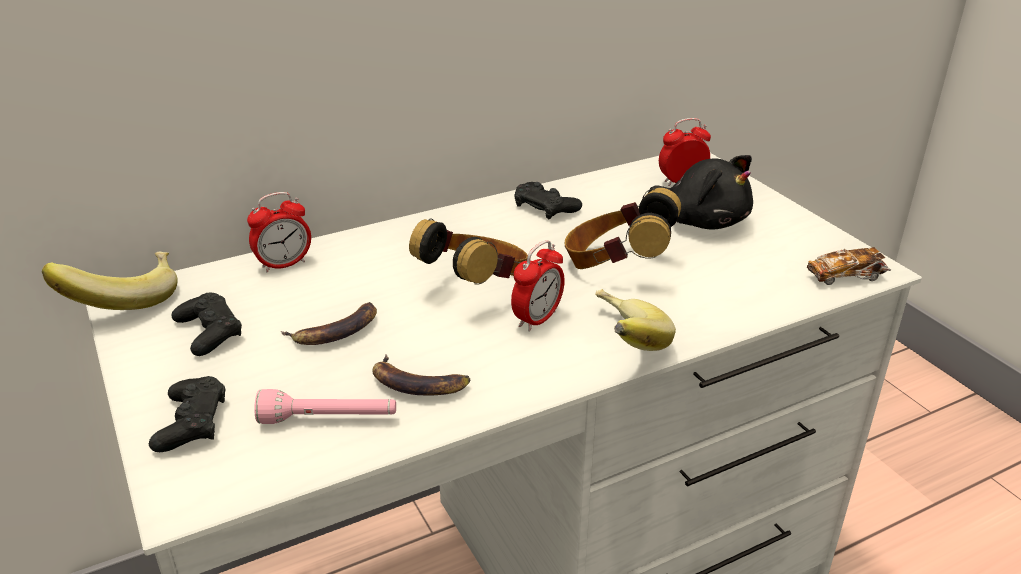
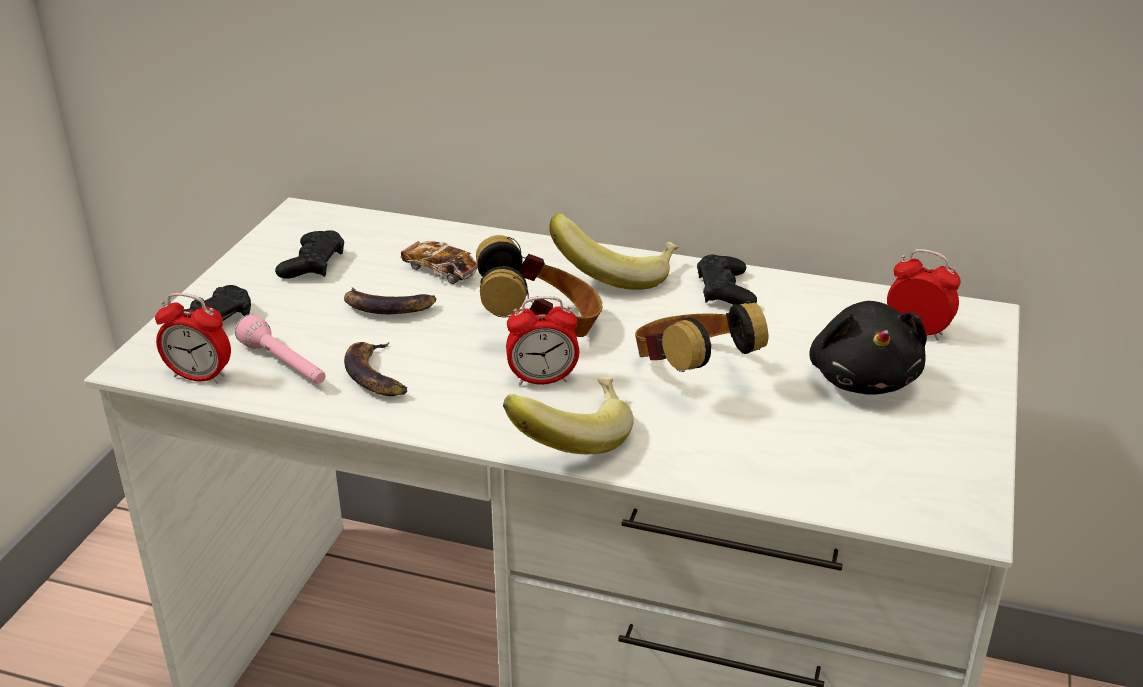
camera: 45 degrees right, 0 degrees up
(124, 300) = (300, 214): banana -> banana (616, 274)
(284, 264) = (435, 238): alarm clock -> alarm clock (199, 376)
(846, 277) = (911, 510): toy car -> toy car (440, 272)

